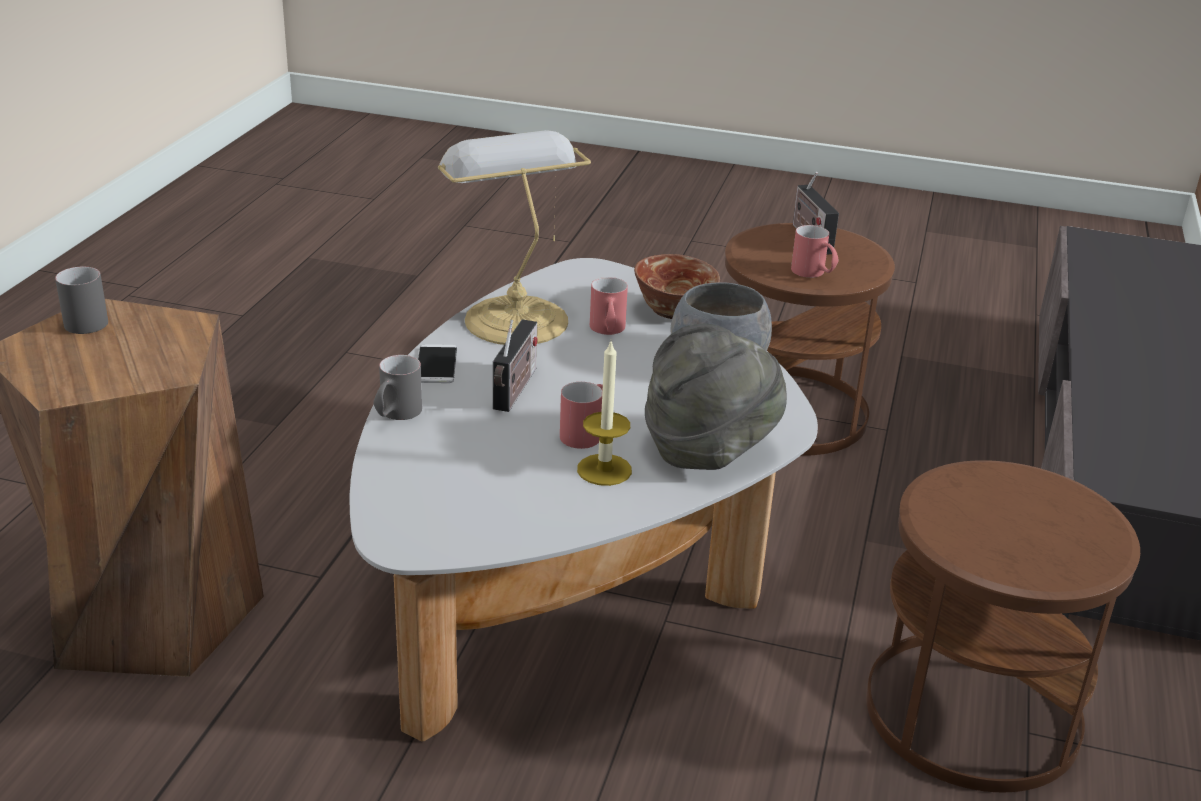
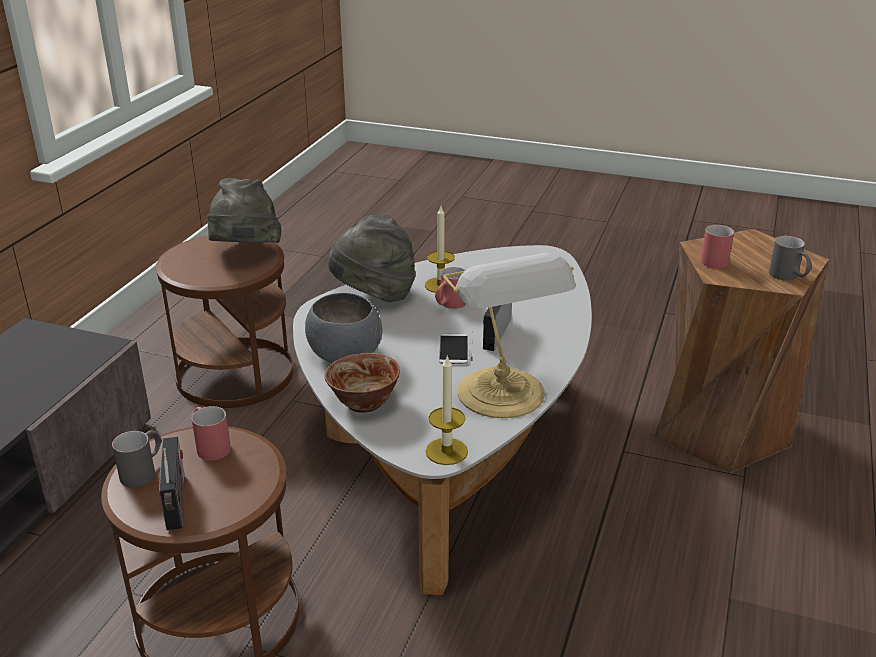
camera: 175 degrees left, 0 degrees up
(396, 415) = (573, 316): grey mug -> grey mug (144, 471)
(436, 365) = (556, 351): phone -> phone (453, 349)
(576, 272) = (446, 451): none -> candle
(608, 331) = (425, 382): red mug -> red mug (712, 259)
(982, 532) = (245, 253): none -> grey hat

